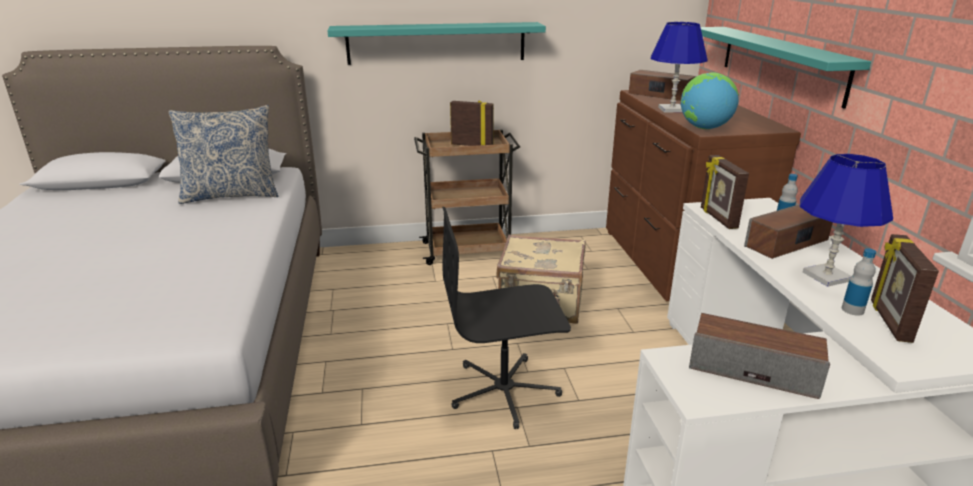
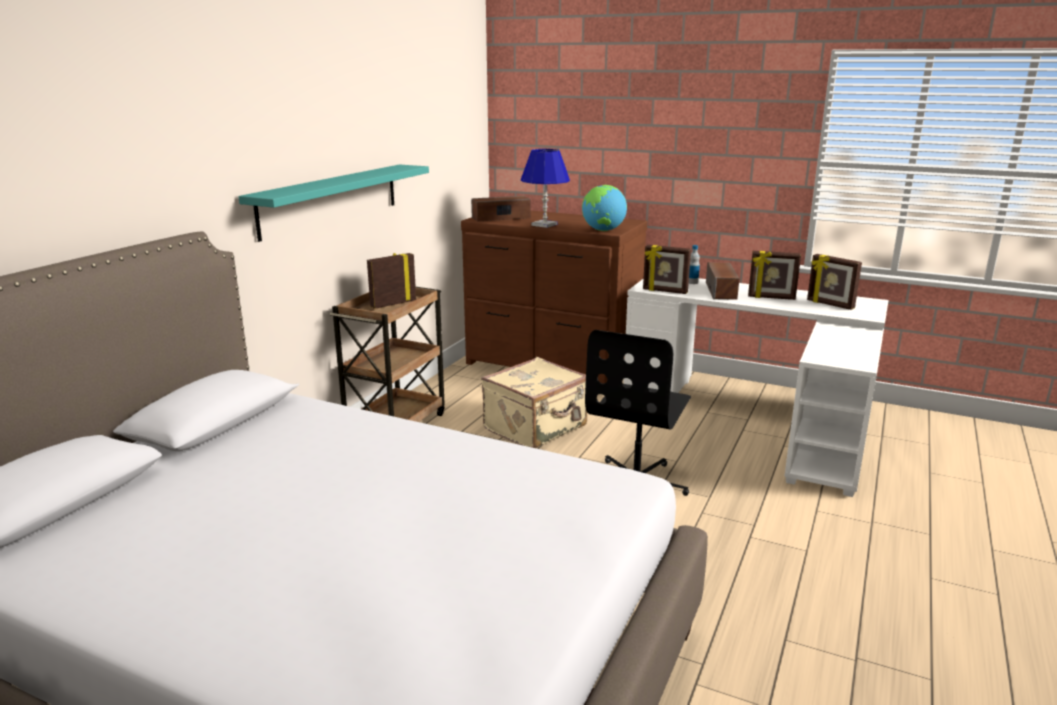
camera: 55 degrees left, 5 degrees down
(231, 195) = (295, 428): pillow -> none
(753, 370) = (842, 346): speaker -> none
(781, 63) = (606, 172): turquoise shelf -> none
(826, 276) = (771, 298): blue table lamp -> picture frame
(852, 310) = (812, 306): bottle -> none

